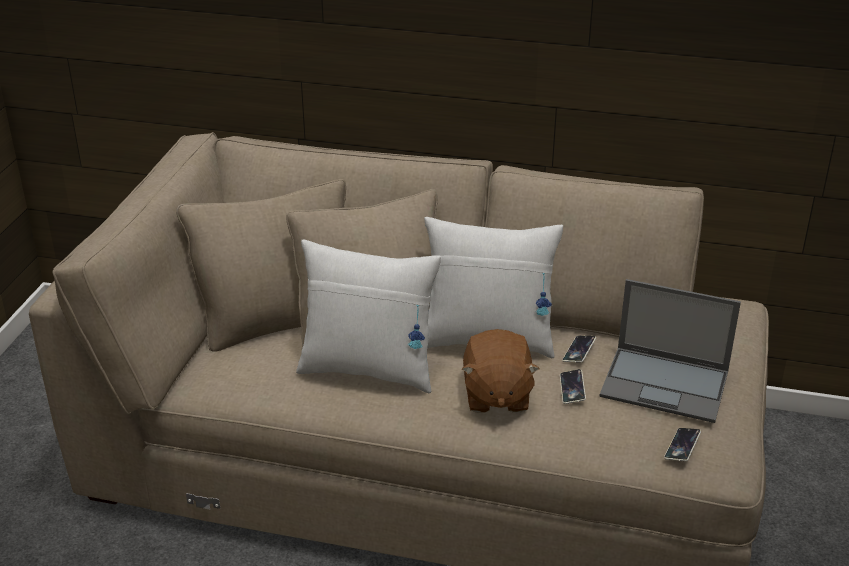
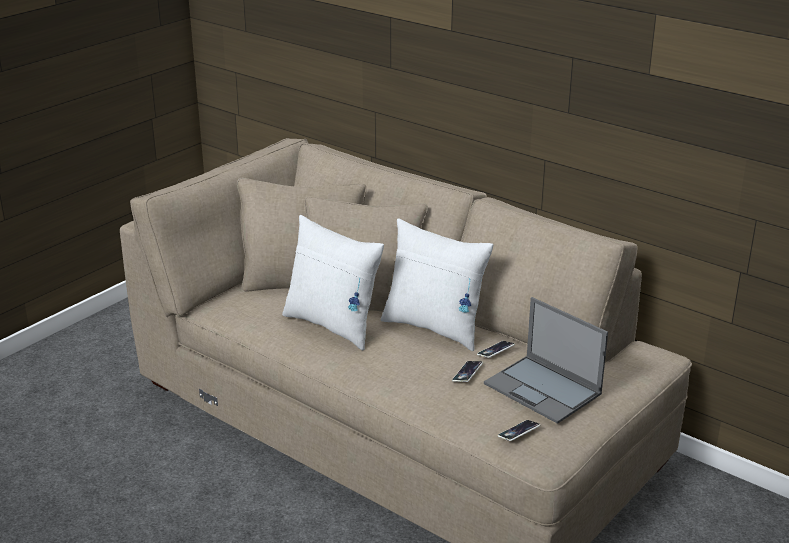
camera: 25 degrees right, 5 degrees down
(496, 395) = (408, 363): brown plush toy -> none

